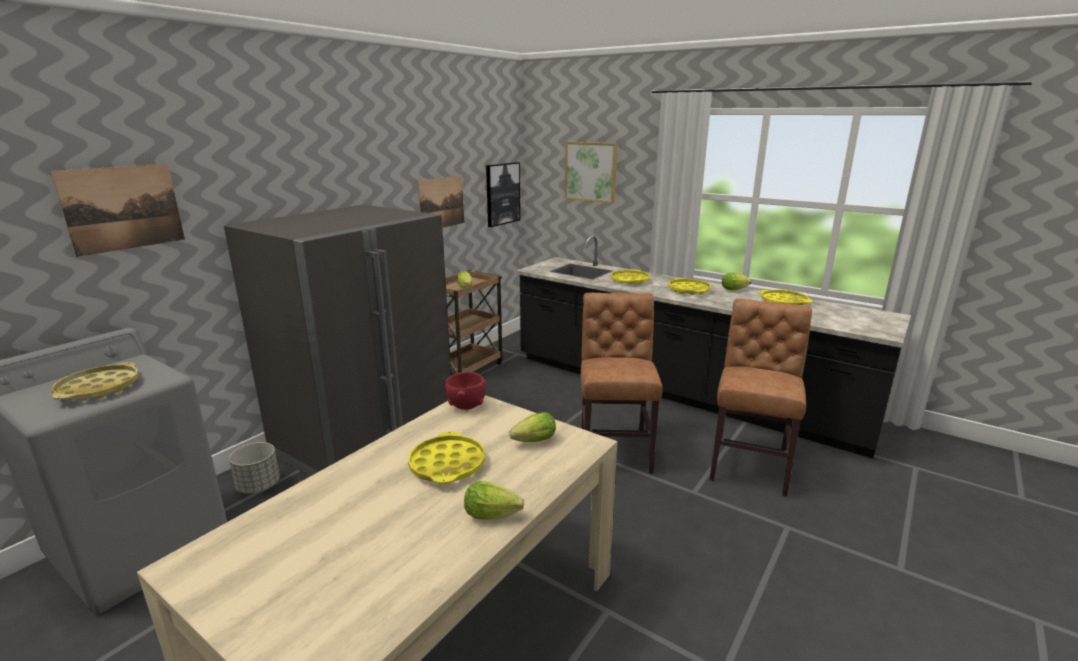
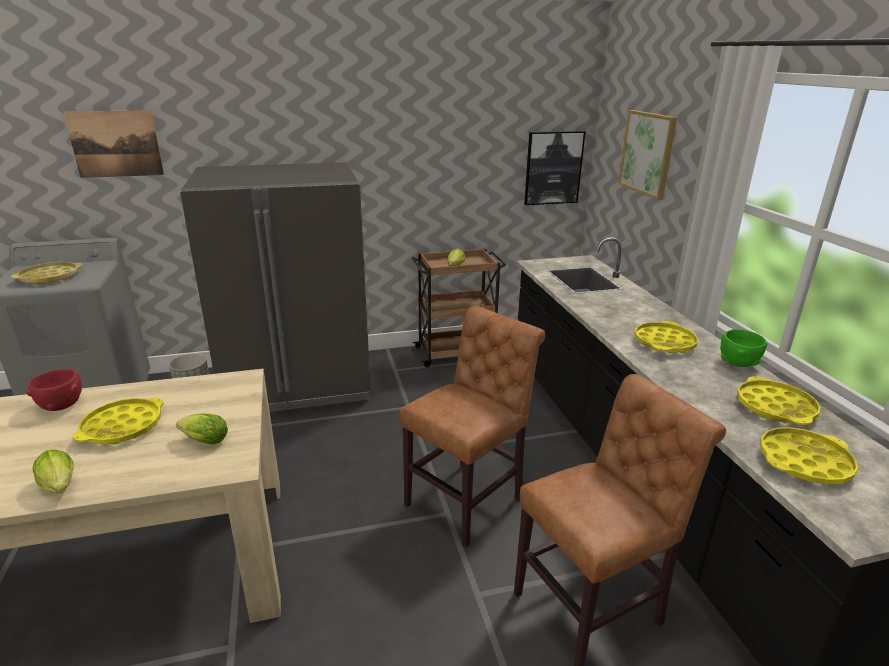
camera: 40 degrees right, 5 degrees up
(441, 202) = (454, 170): picture -> none
(466, 405) = (231, 382): red bowl -> red bowl (62, 405)
(629, 281) = (614, 307): yellow tray -> yellow tray (804, 462)
(735, 289) = (737, 363): lettuce -> green bowl

